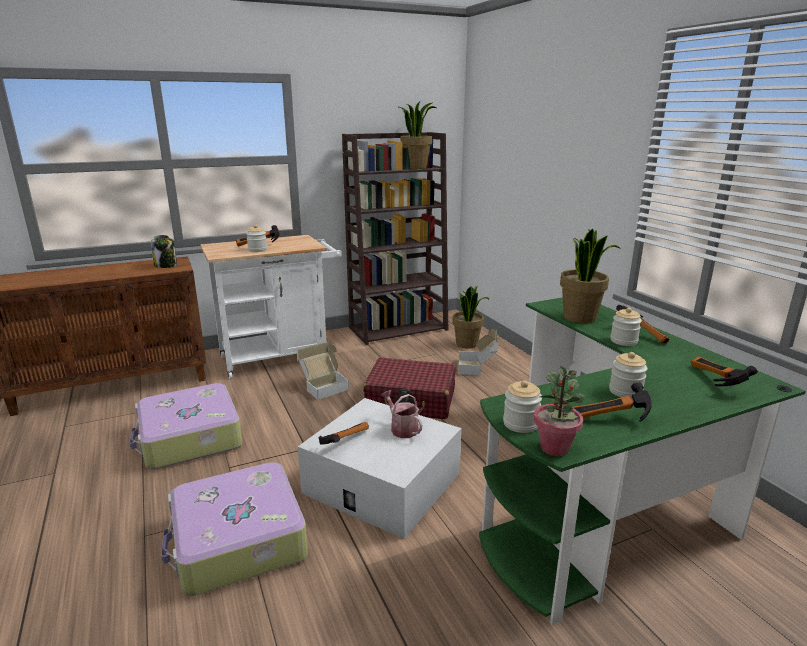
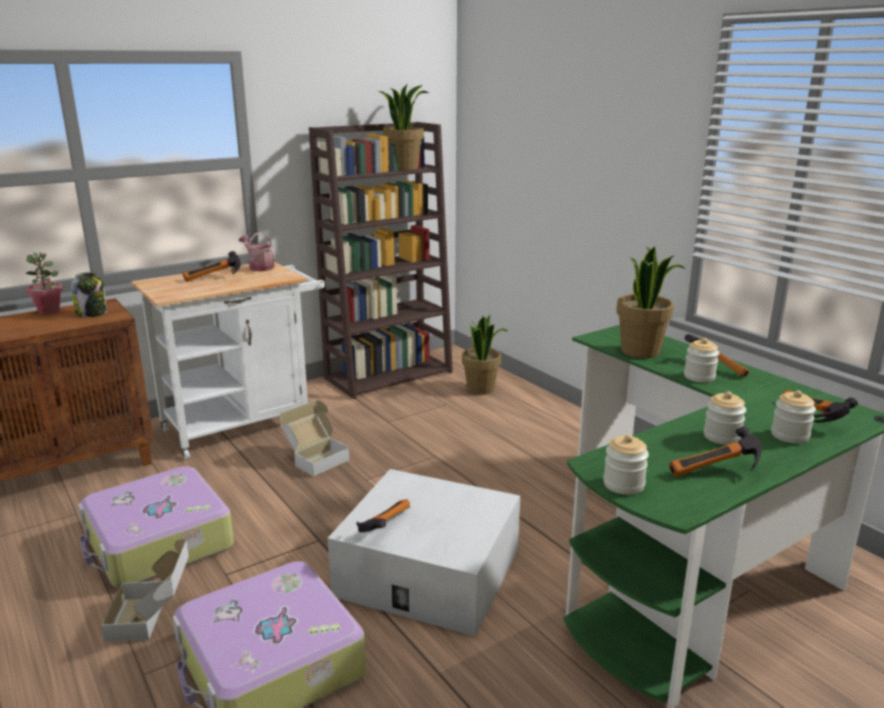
camera: 10 degrees left, 0 degrees up
(257, 250) = (216, 286): jar -> jar (790, 435)
(402, 428) = (449, 503): watering can -> watering can (259, 267)
(411, 400) = (433, 466): red suitcase -> none
(478, 368) = (503, 418): cardboard box -> cardboard box (154, 618)
(555, 448) = (670, 508): potted plant -> potted plant (49, 311)

